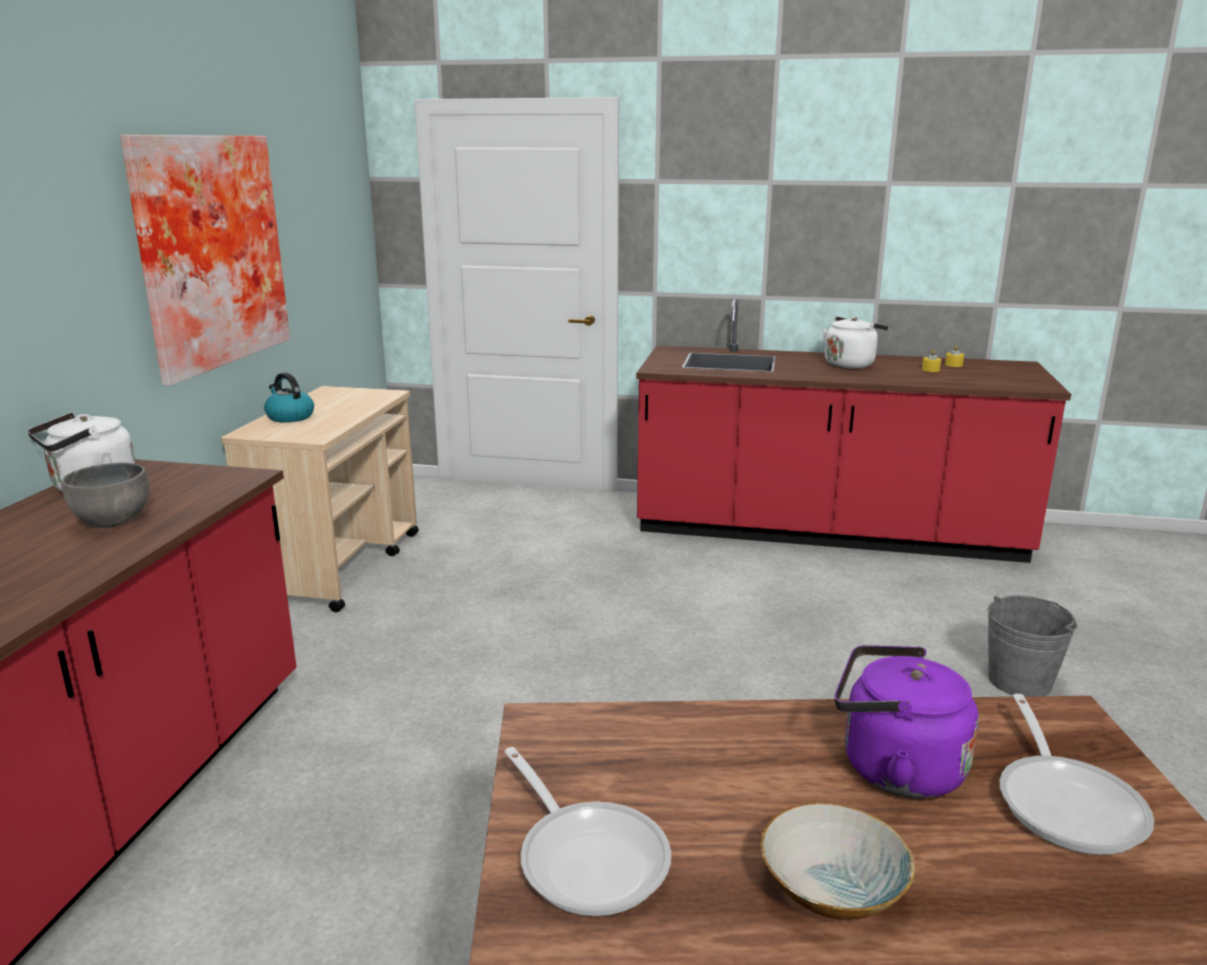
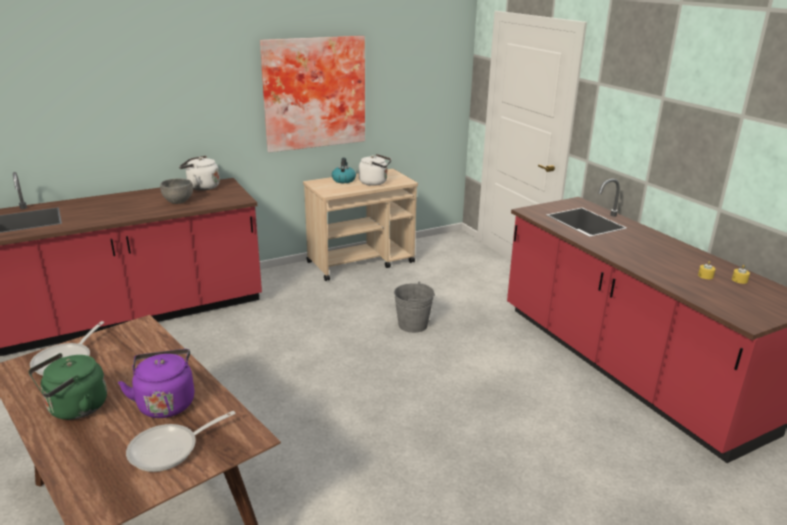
camera: 50 degrees right, 5 degrees up
(831, 890) = (74, 409): bowl -> green kettle
(850, 364) = (659, 251): white kettle -> white kettle (375, 182)
(1019, 681) = (536, 500): grey bucket -> grey bucket (413, 325)

